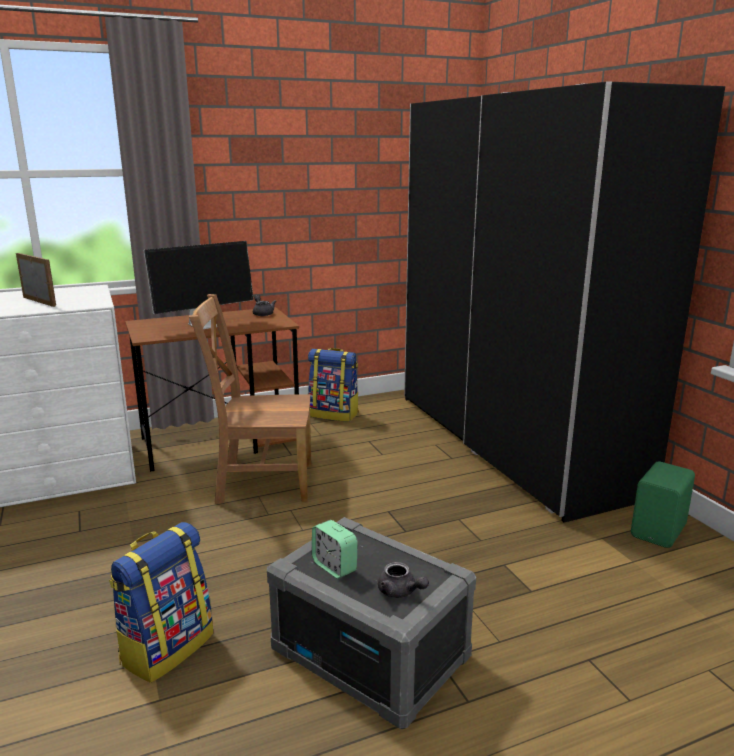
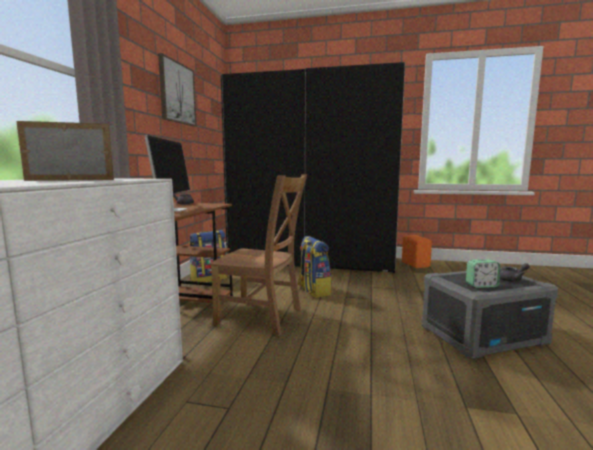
camera: 55 degrees left, 10 degrees down
(167, 647) = (453, 397): backpack -> backpack (313, 291)
(260, 482) = (262, 317): brown chair -> brown chair turned 105 degrees counterclockwise
(323, 151) = (177, 93): none -> picture
(660, 531) = (415, 264): green speaker -> orange speaker

